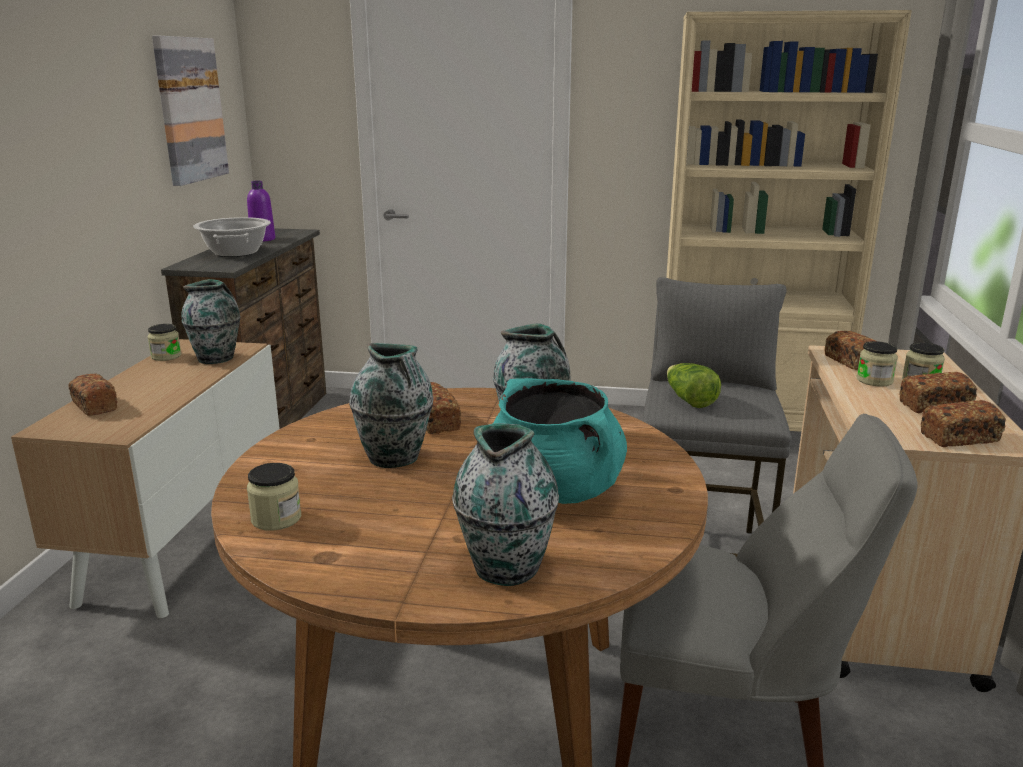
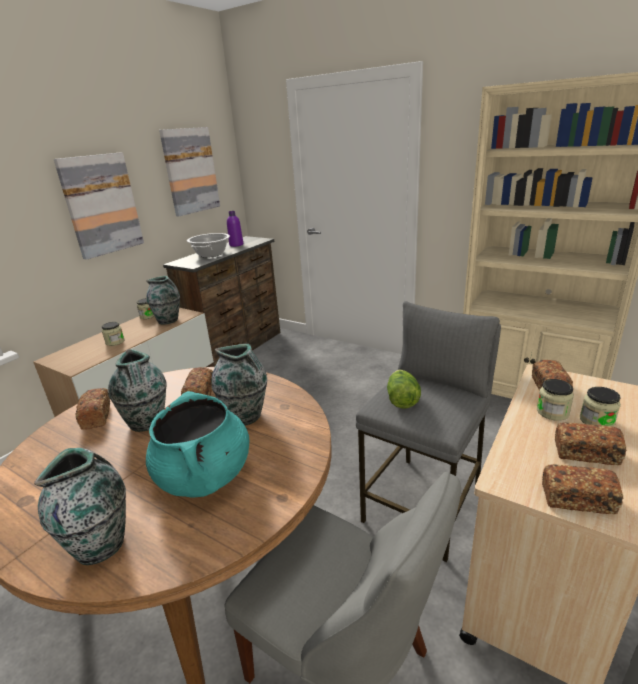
camera: 25 degrees right, 5 degrees up
(80, 157) = (101, 205): none -> picture
(94, 406) = (84, 346): bread -> bread (96, 416)
(276, 518) = (38, 459): jar -> jar (115, 342)

